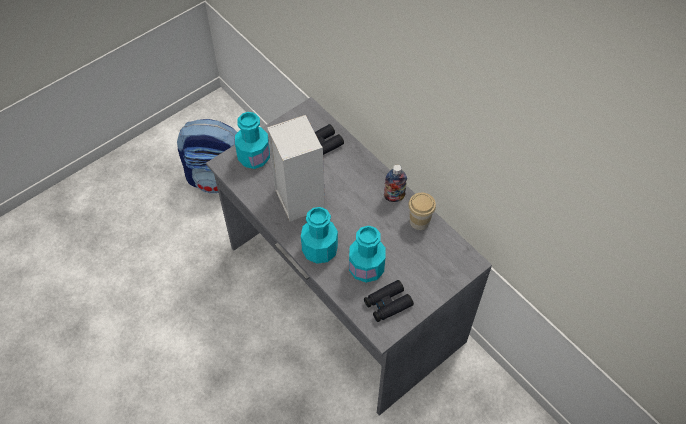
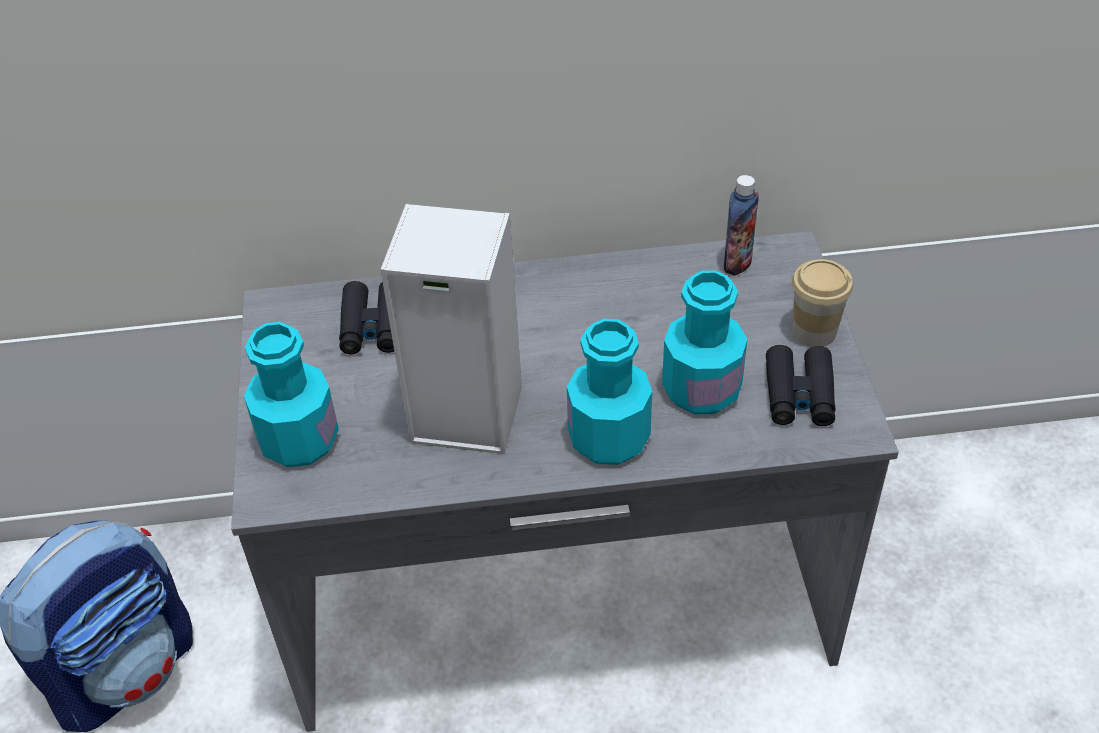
camera: 55 degrees left, 10 degrees down
(394, 197) = (579, 282): bottle -> bottle (737, 263)
(419, 221) = (657, 274): cup -> cup (814, 331)

